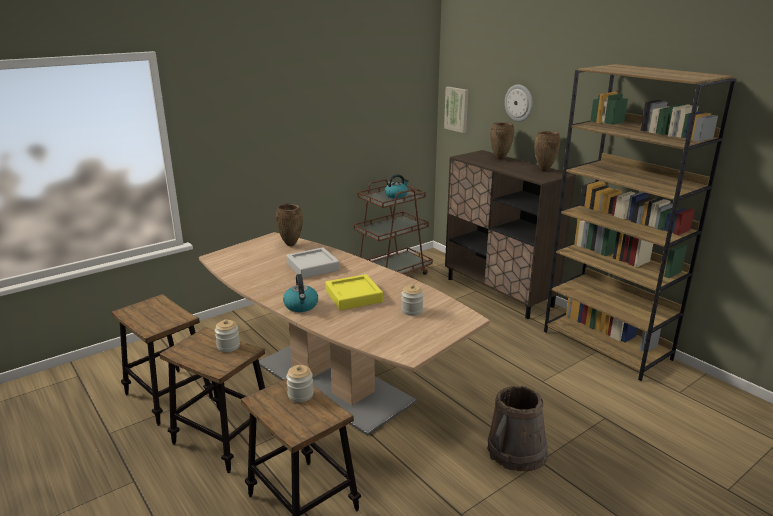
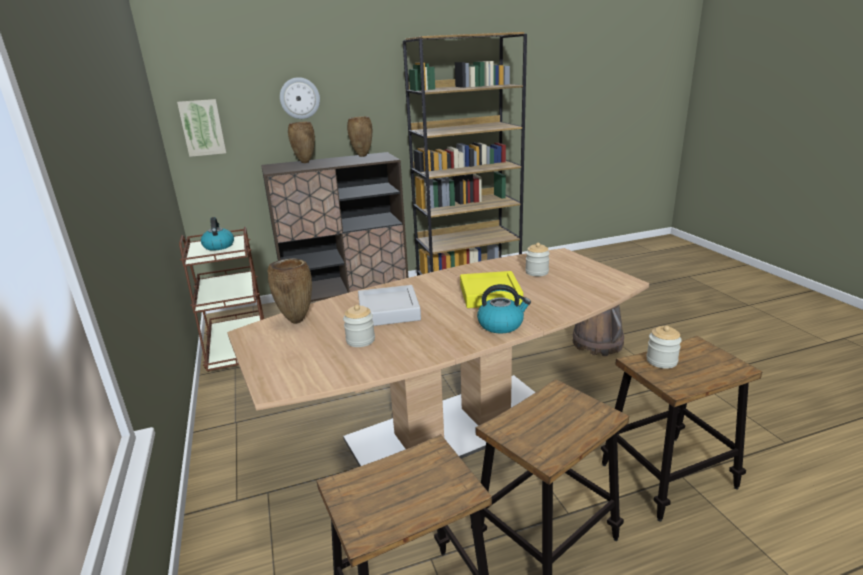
camera: 70 degrees left, 0 degrees up
(228, 346) = (540, 408): jar -> jar (360, 340)

